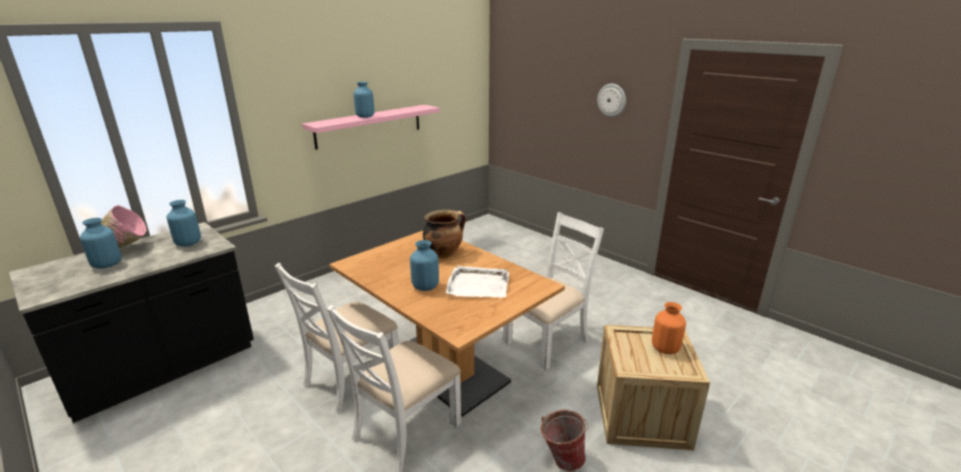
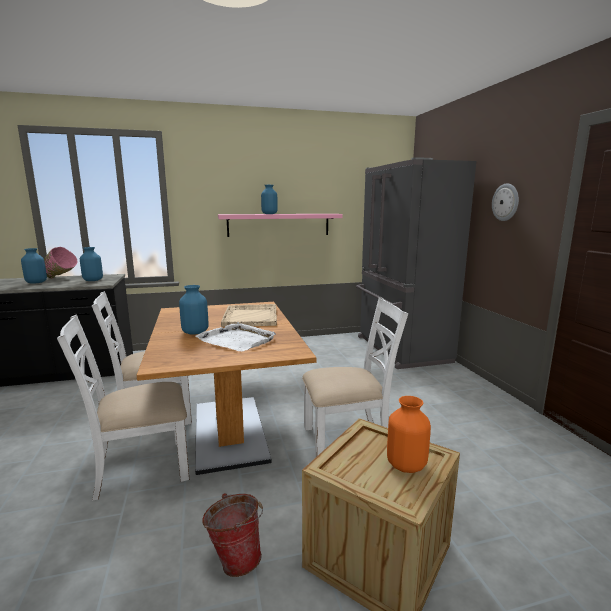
camera: 30 degrees right, 10 degrees down
(444, 253) = (250, 317): cooking pot -> beige tray
(508, 239) = (400, 349): none -> grey fridge

